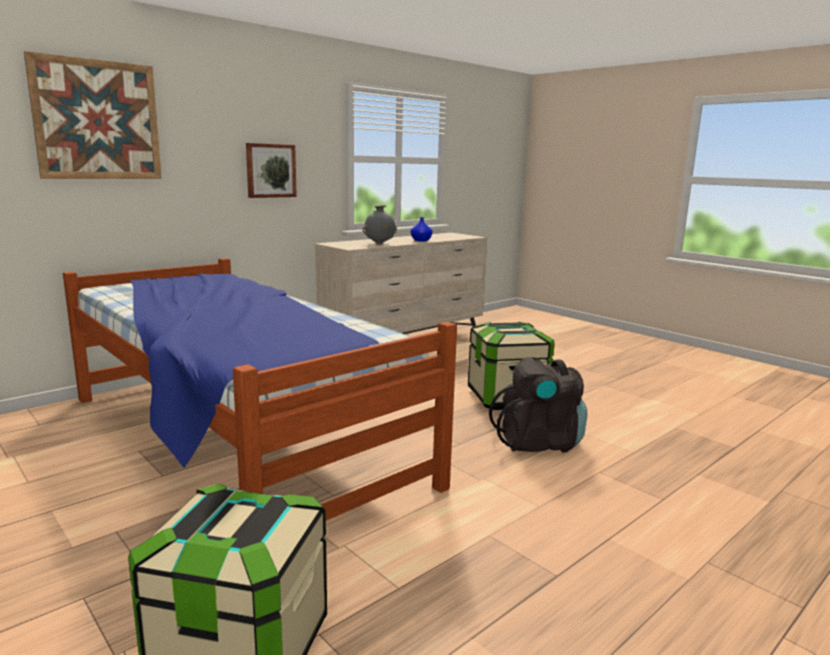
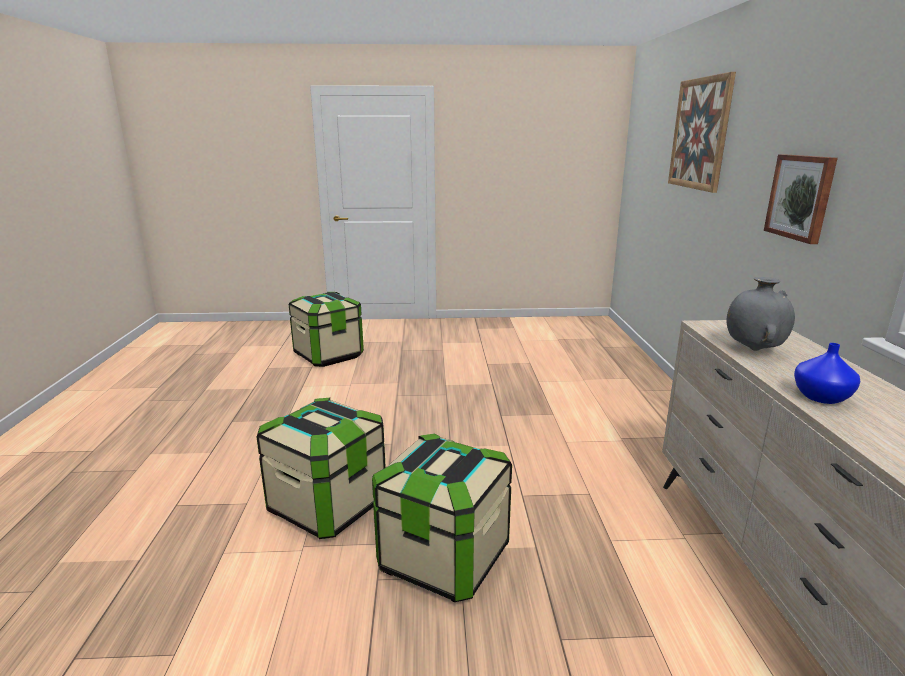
camera: 130 degrees right, 5 degrees up
(236, 439) = (514, 388): bed -> none
(539, 442) = (328, 506): black backpack -> storage box

